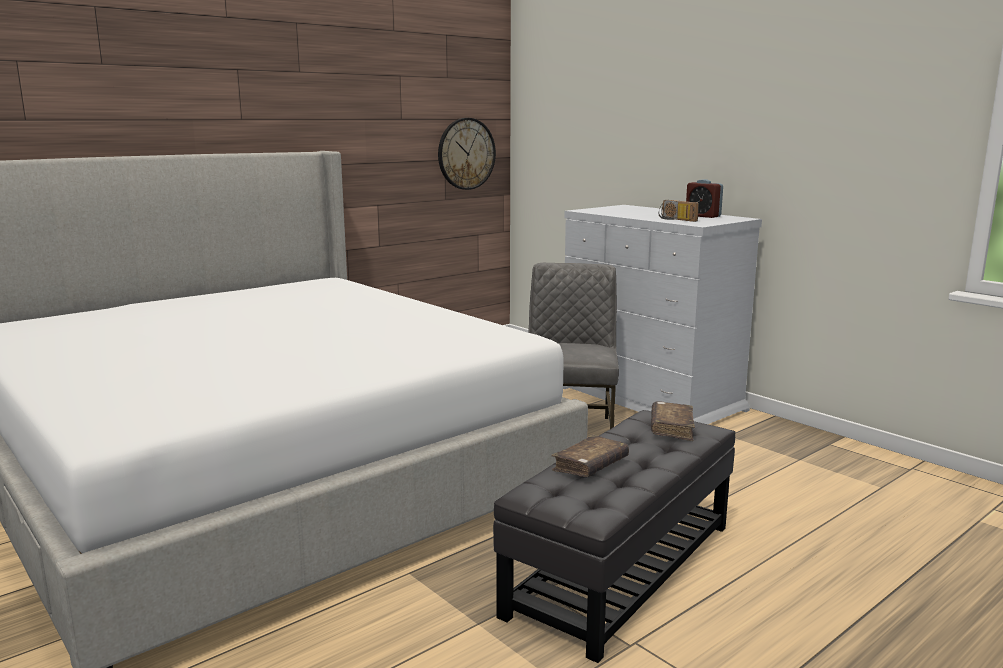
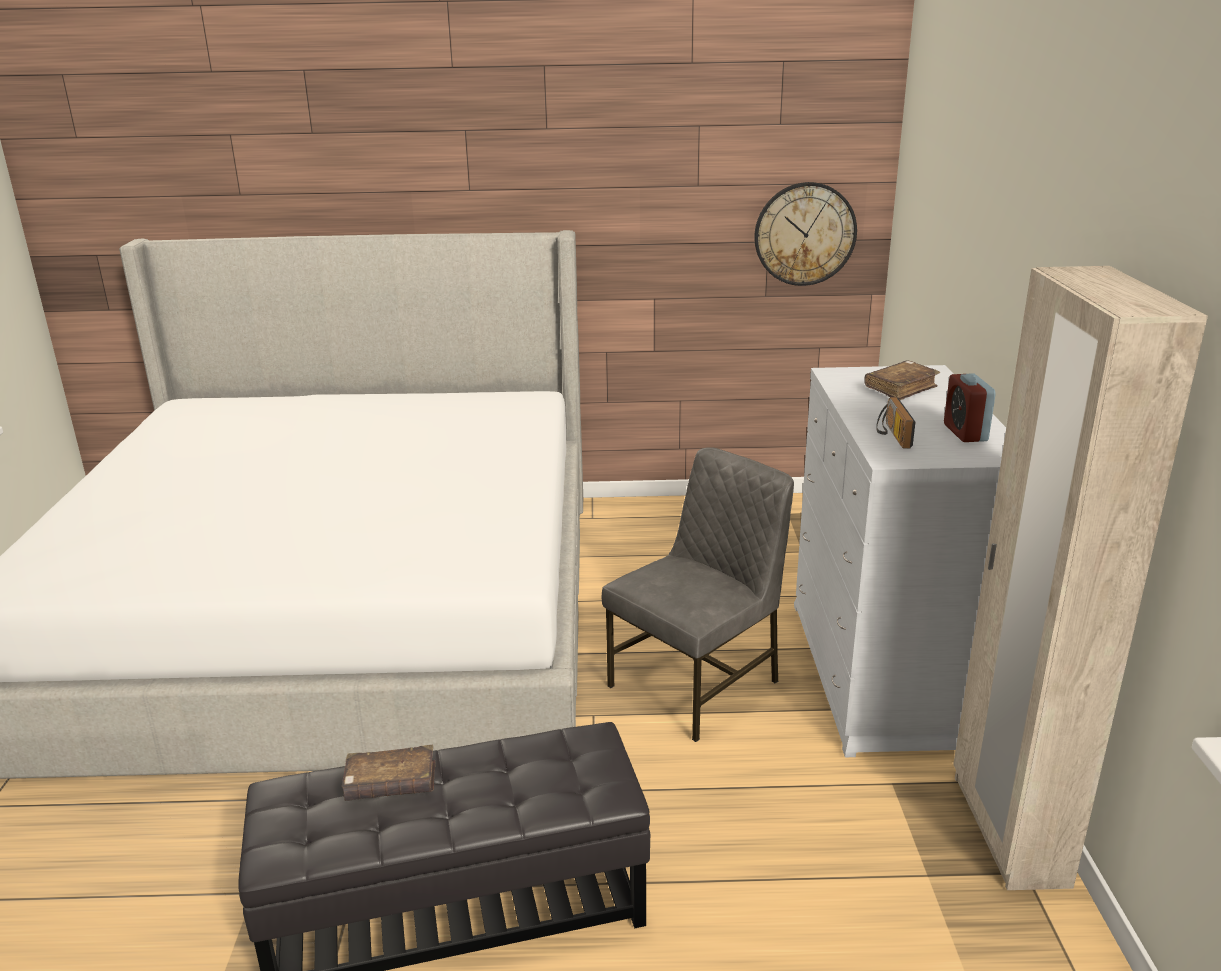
camera: 40 degrees right, 10 degrees up
(671, 429) = (567, 772): brown book -> brown book (900, 388)
(798, 433) = (1007, 830): none -> beige wardrobe

